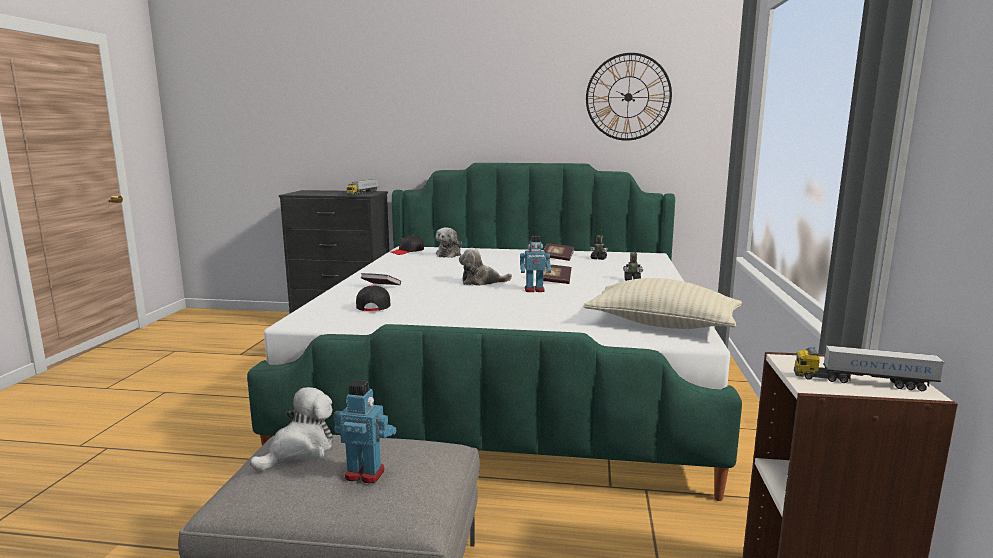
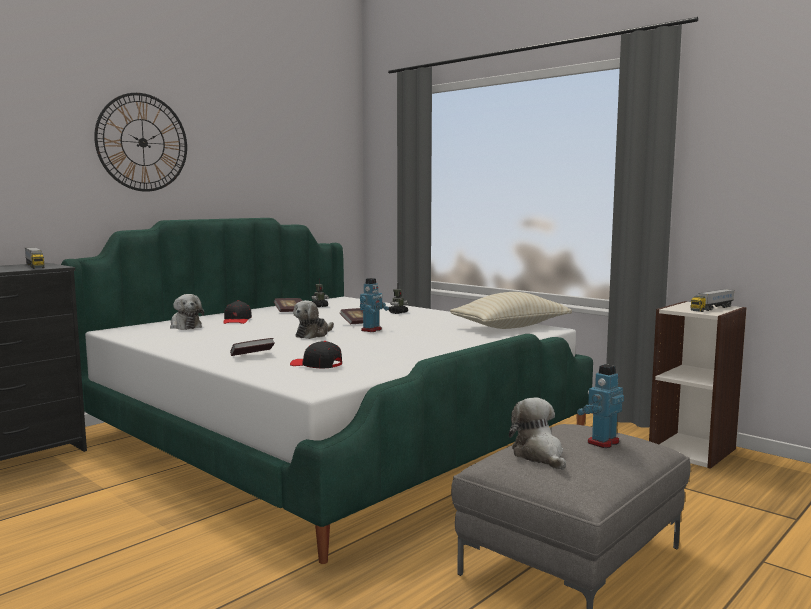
camera: 55 degrees left, 5 degrees down
(407, 251) = (128, 332): black cap -> black cap (237, 320)
(628, 97) = (291, 154): wall clock -> wall clock (142, 142)

